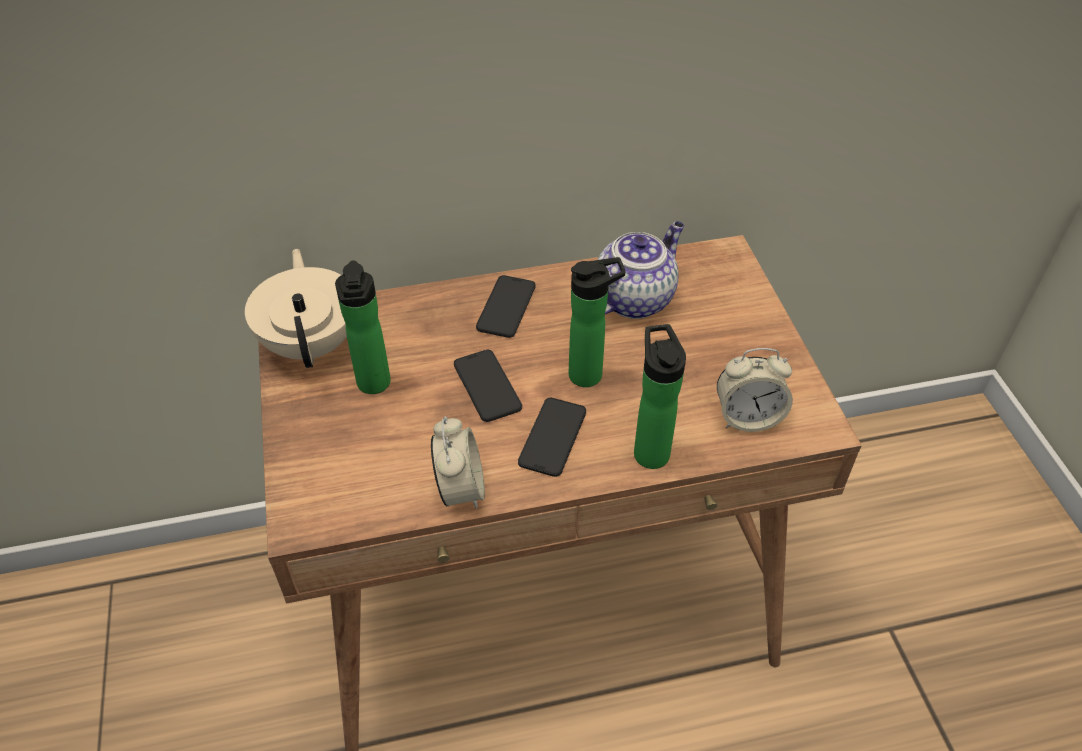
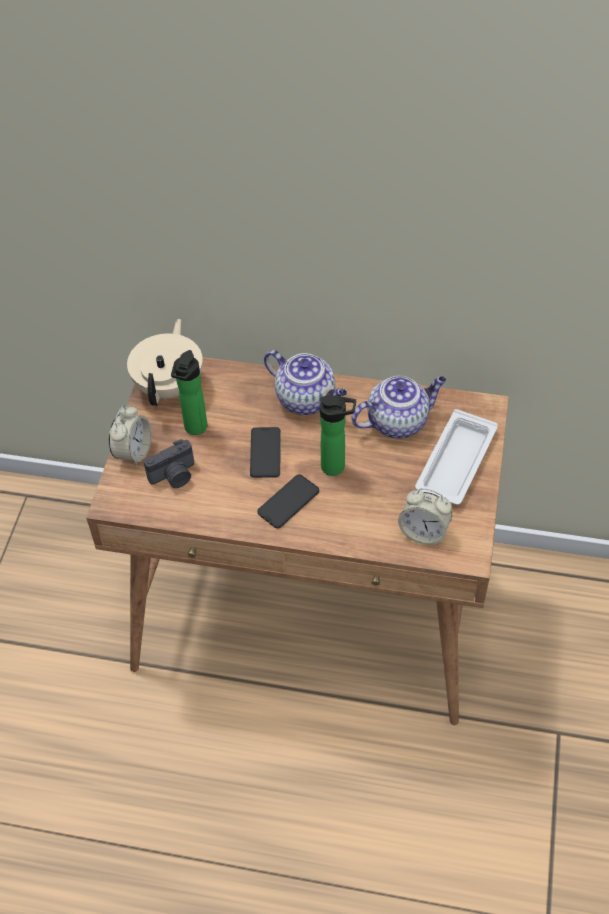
camera: 25 degrees right, 5 degrees up
(375, 455) = (174, 476): none -> camera
(460, 489) = (214, 515): alarm clock -> alarm clock (133, 452)
(506, 307) = (307, 400): phone -> teapot
(650, 450) = (345, 532): bottle -> none
(732, 325) = (455, 464): none -> white tray

